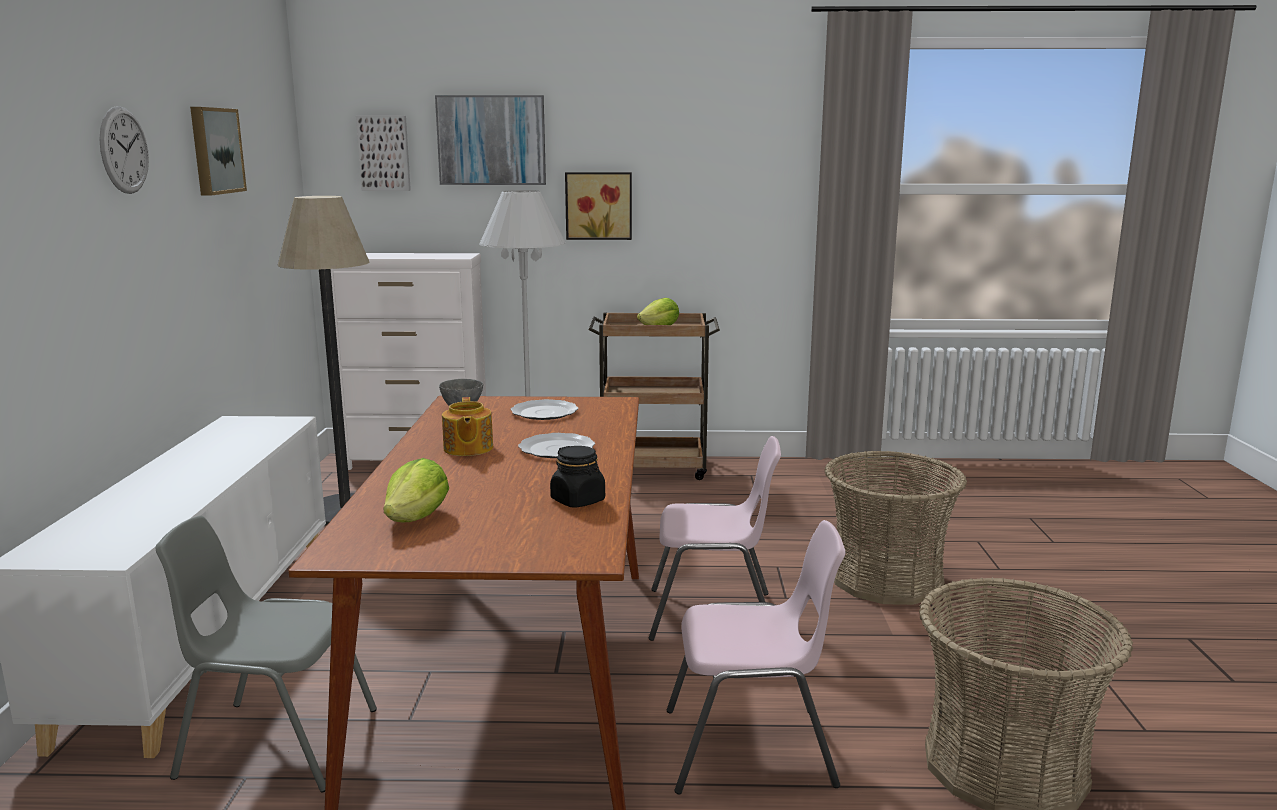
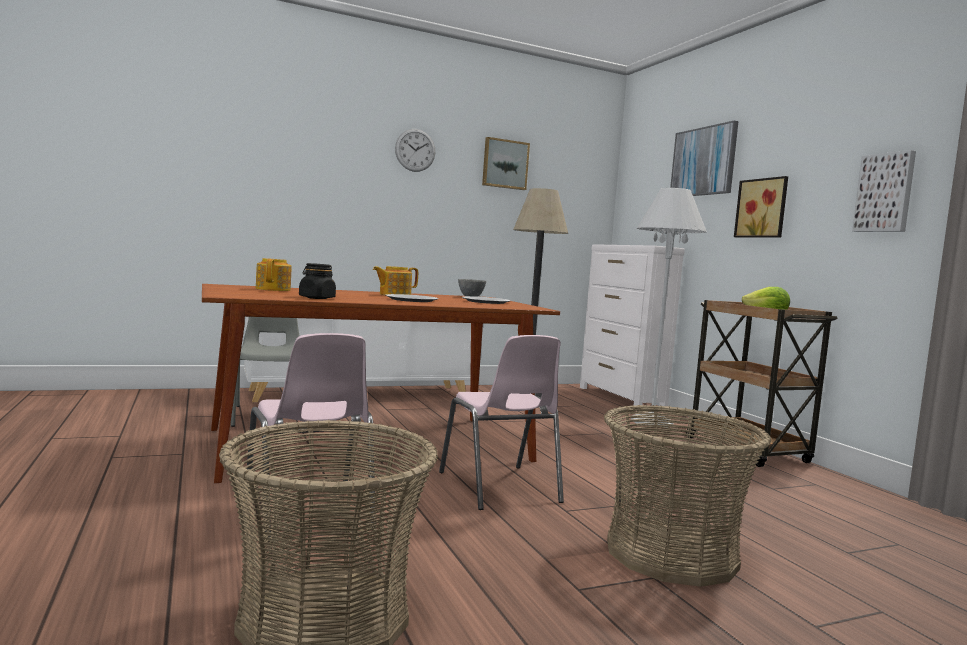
camera: 65 degrees right, 10 degrees down
(384, 153) = (650, 178): picture -> picture (885, 193)
(417, 518) = (273, 289): lettuce -> teapot

